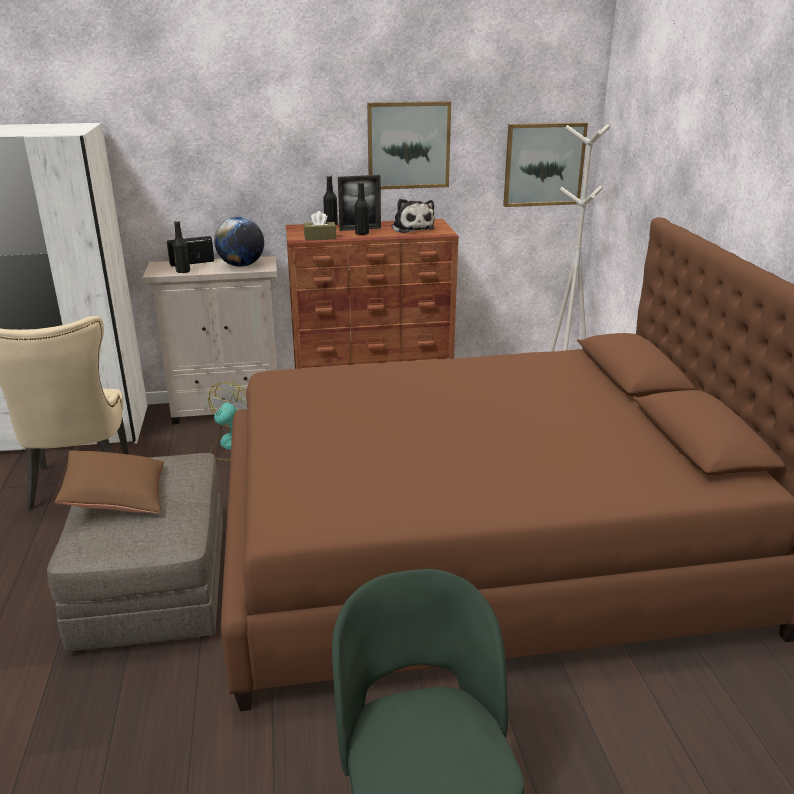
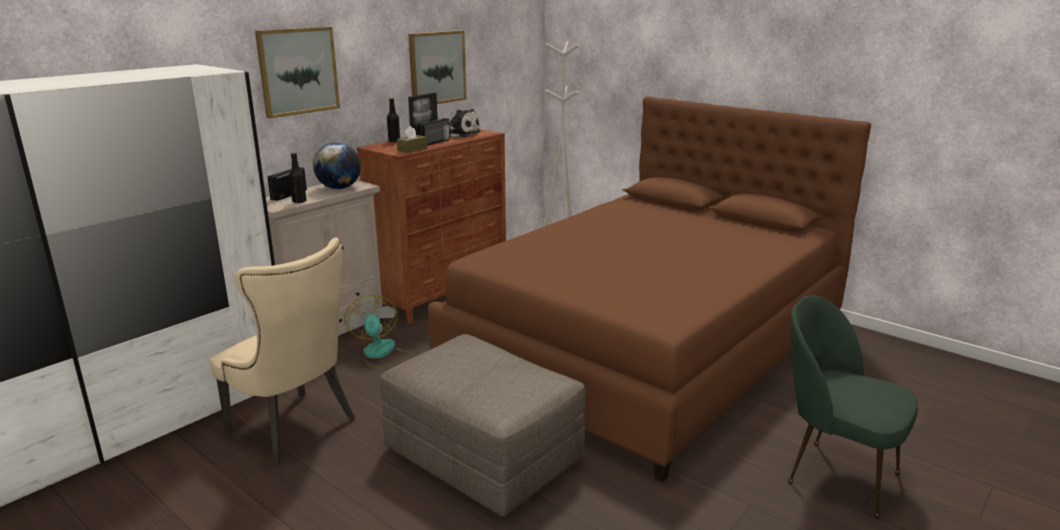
camera: 40 degrees left, 5 degrees down
(116, 497) = (462, 378): brown pillow -> none
(362, 233) = (435, 142): black bottle -> radio
(543, 164) = (517, 76): picture -> picture (298, 71)

